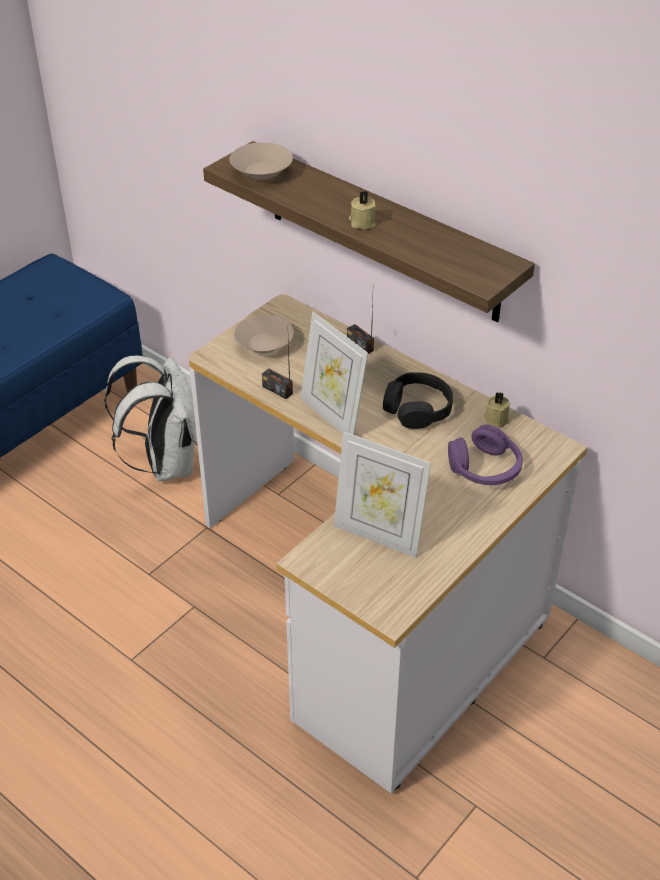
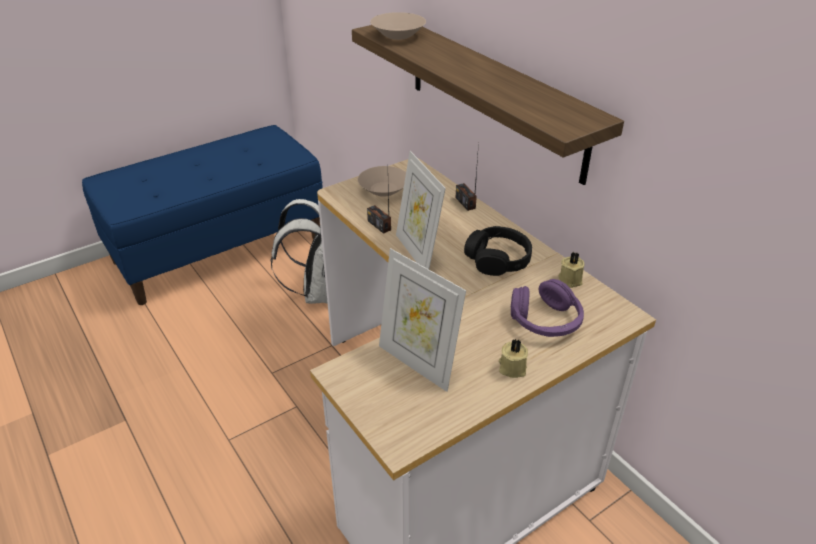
camera: 15 degrees right, 5 degrees down
(362, 222) = (468, 74): beige candle -> beige candle (512, 367)

